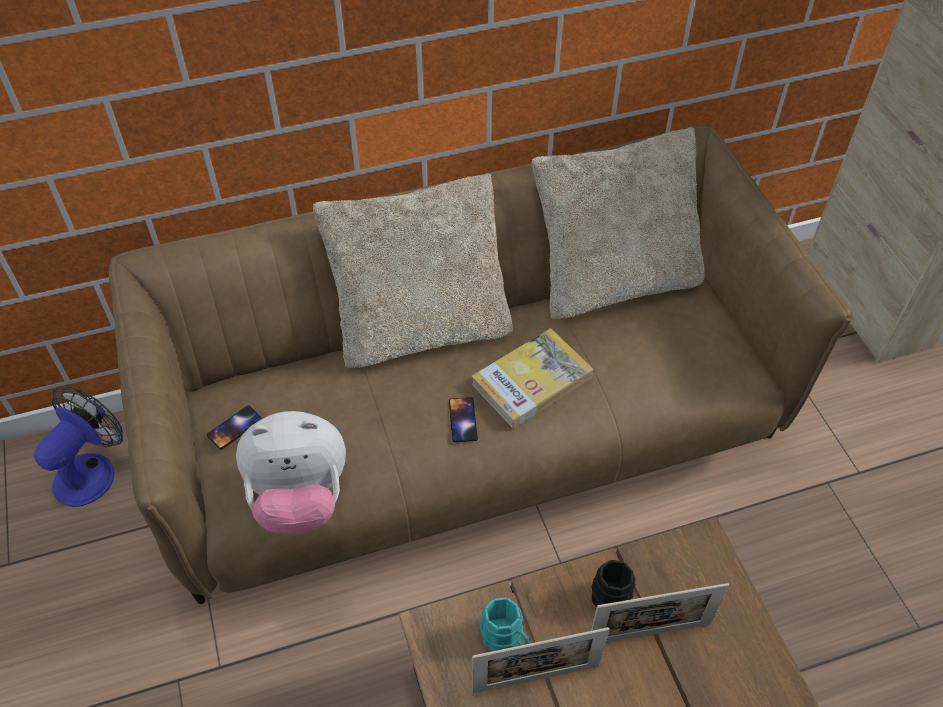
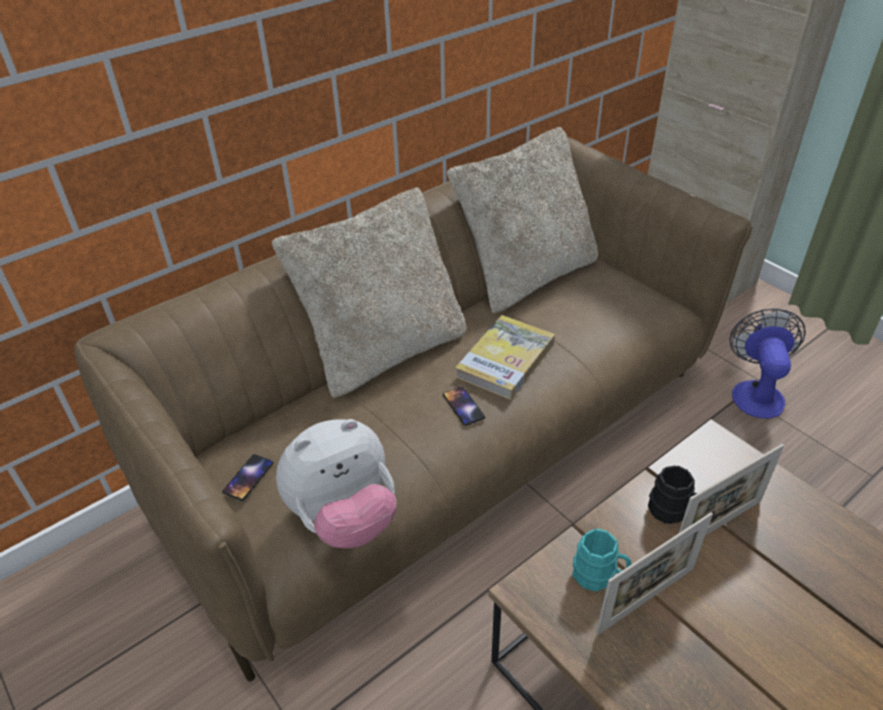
camera: 20 degrees left, 10 degrees down
(91, 470) = (82, 594): fan -> fan (755, 392)

